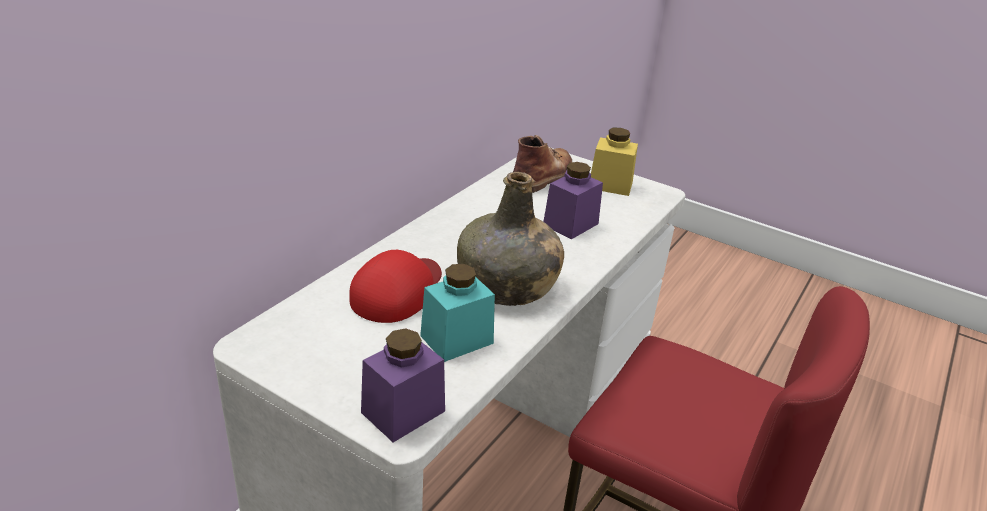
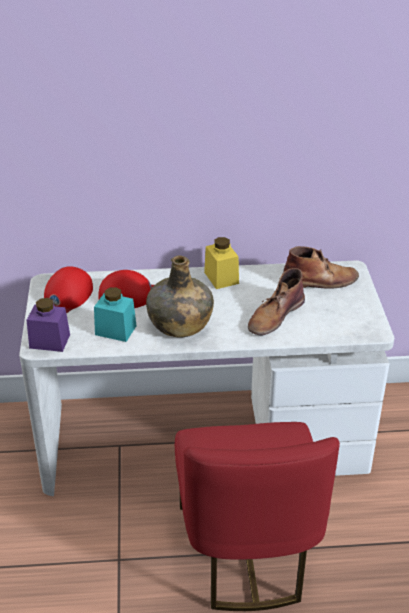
camera: 55 degrees right, 5 degrees up
(317, 345) = (65, 297): none -> red cap
(570, 224) = (275, 315): purple jar -> brown boot
(610, 185) = (350, 309): yellow jar -> yellow jar (221, 278)

